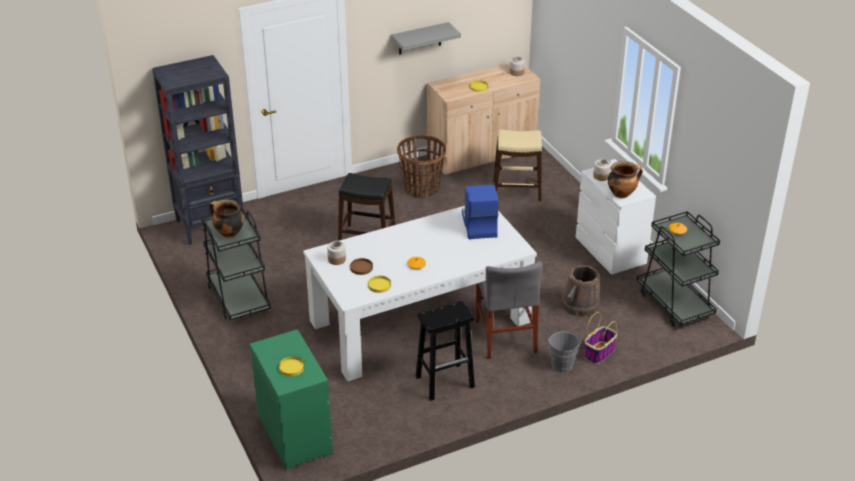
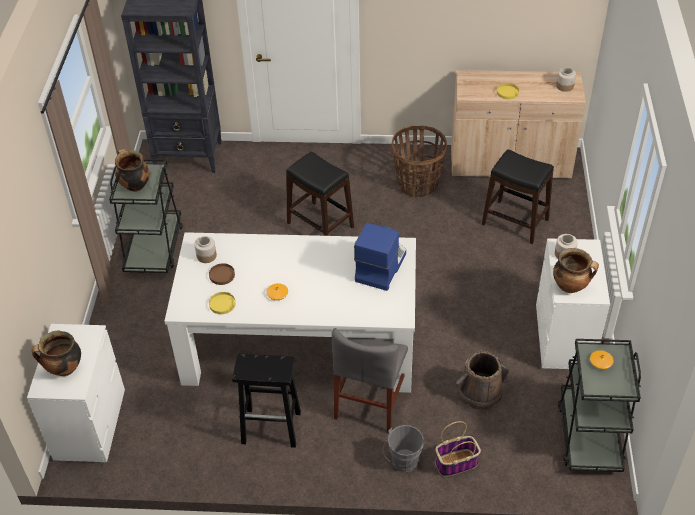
camera: 30 degrees right, 10 degrees up
(291, 367) = (64, 369): yellow plate -> cooking pot
(294, 434) = (90, 425): green dresser -> white dresser
(419, 38) = (451, 19): grey shelf -> none
(516, 190) = (515, 221): beige stool -> black stool

